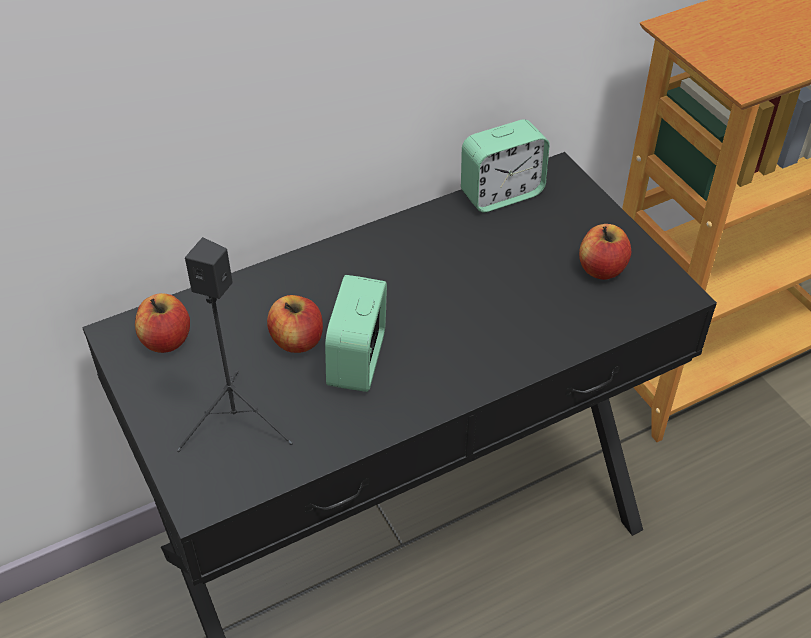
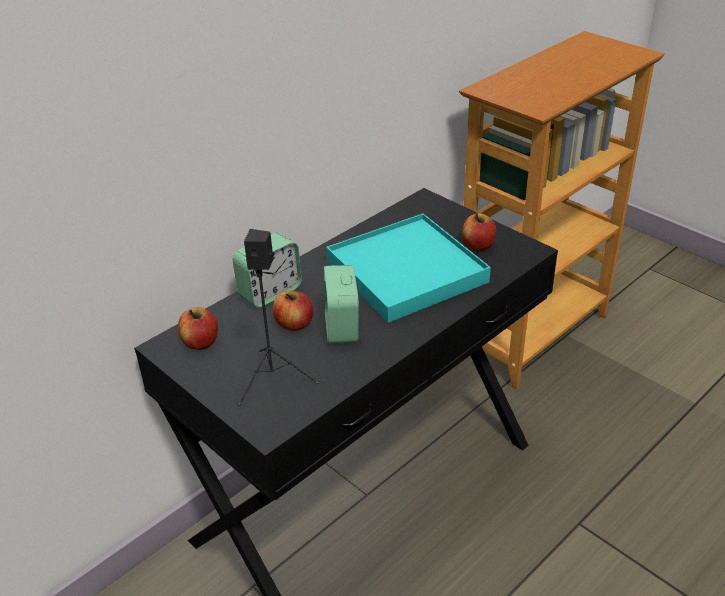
camera: 15 degrees left, 10 degrees down
(481, 290) = (406, 271): none -> turquoise tray
(501, 194) = (394, 217): alarm clock -> alarm clock (270, 292)

